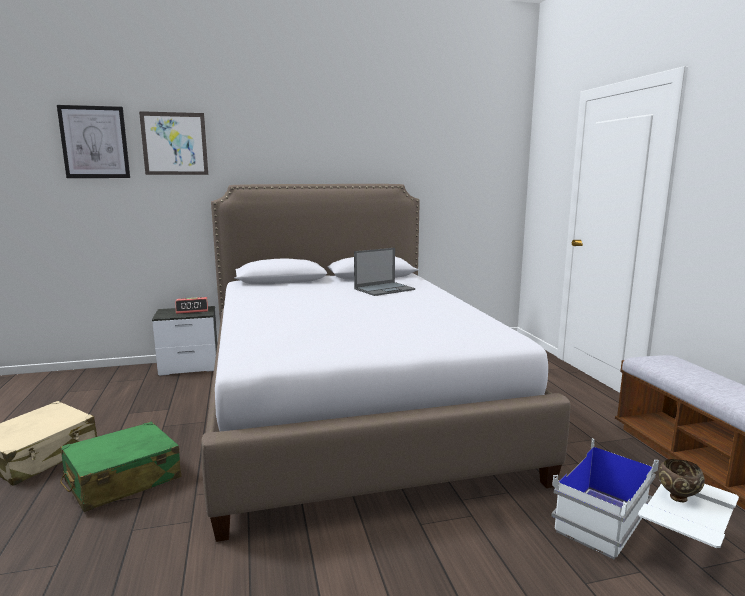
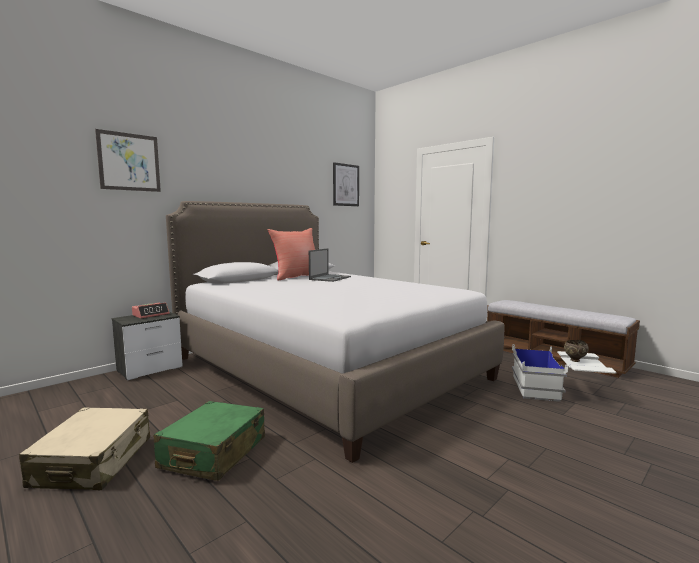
camera: 30 degrees left, 5 degrees down
(95, 142) = (46, 154): picture -> picture (345, 185)
(353, 282) = (297, 276): none -> red pillow

